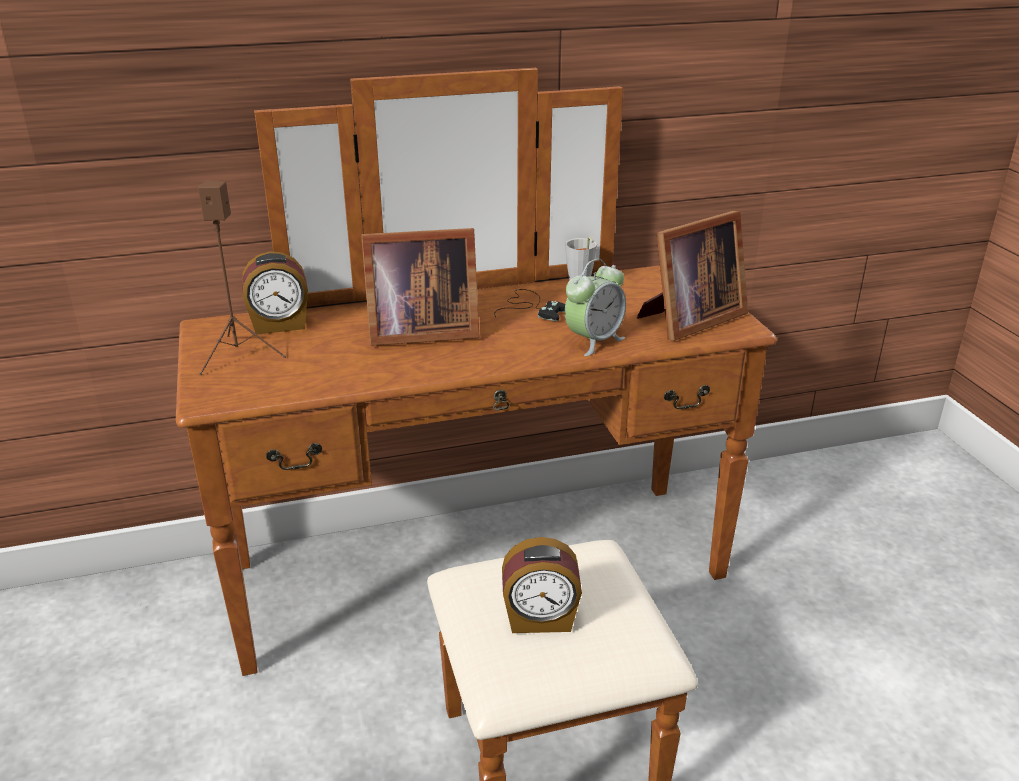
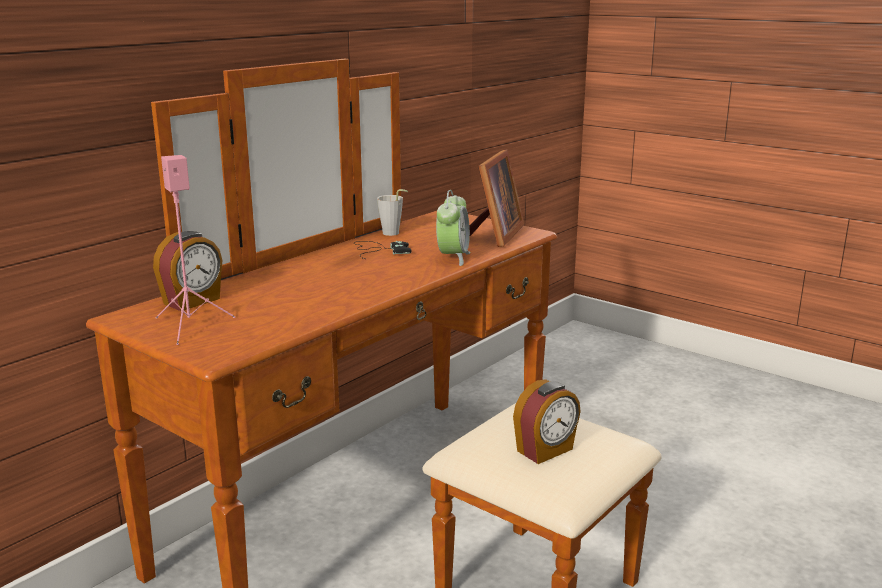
camera: 35 degrees left, 10 degrees down
(237, 356) = (190, 326): brown speaker -> pink speaker
(418, 332) = (318, 280): picture frame -> none

